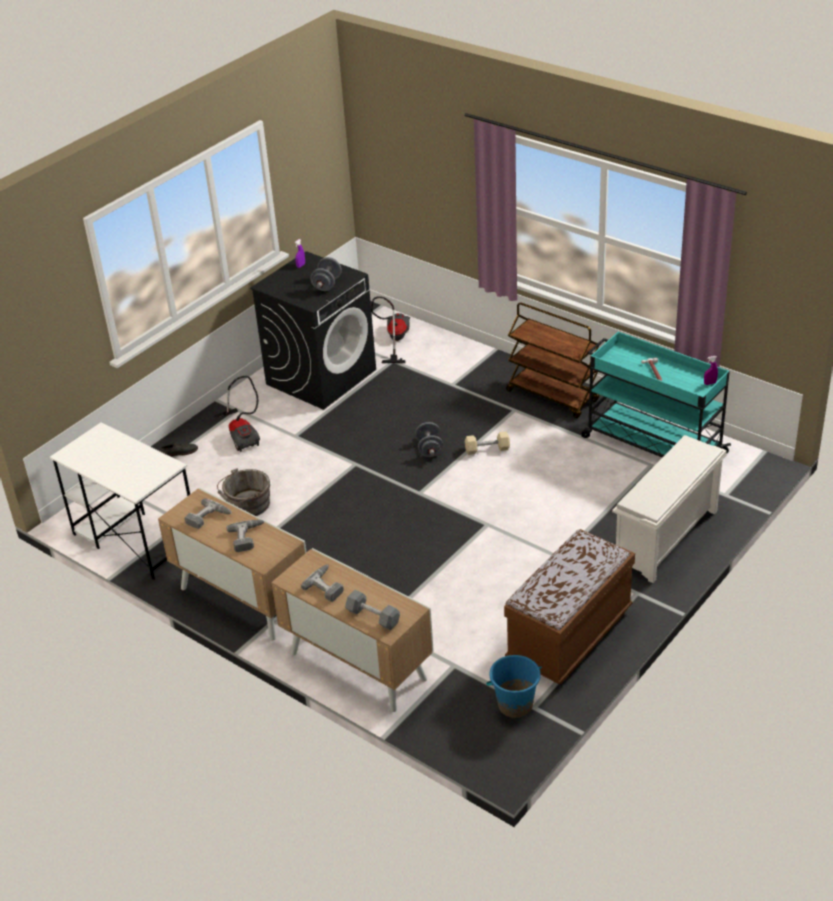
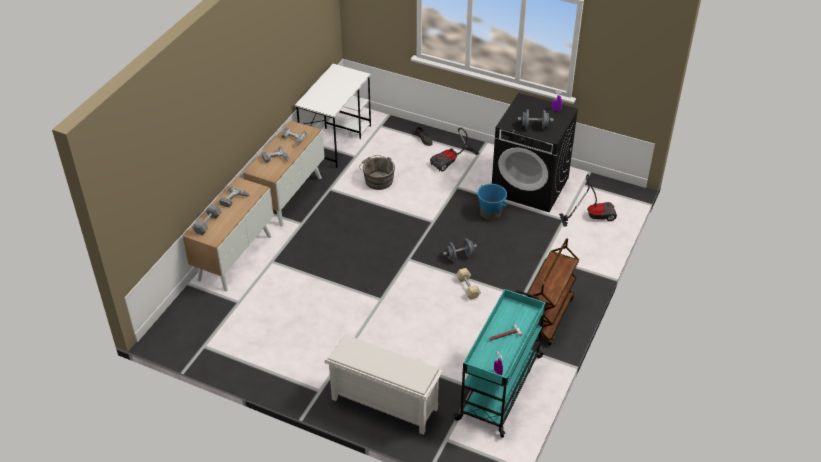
camera: 75 degrees right, 5 degrees up
(515, 705) = (205, 336): blue bucket -> blue bucket (490, 213)
(569, 636) = (271, 357): brown bench -> none

